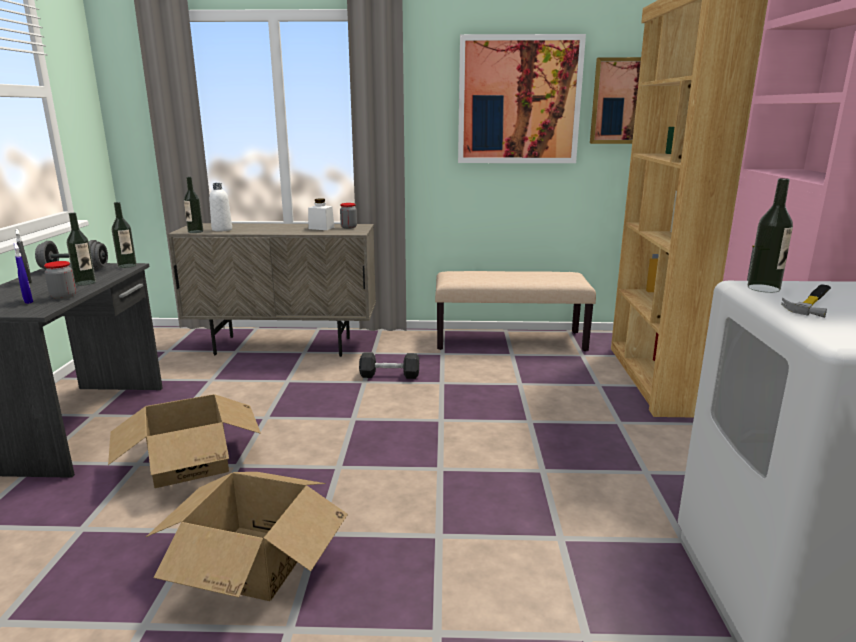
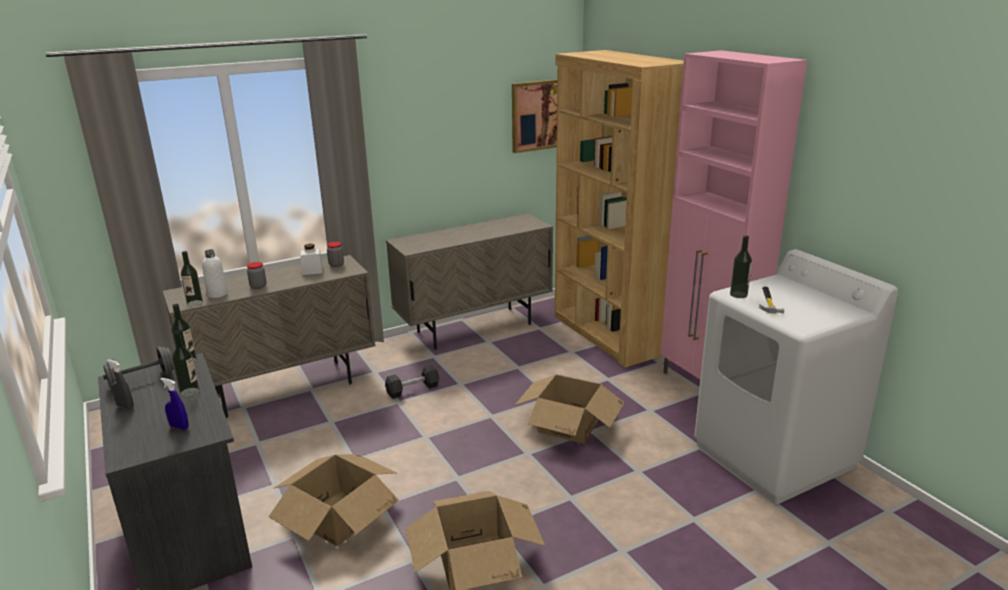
camera: 30 degrees left, 5 degrees up
(63, 296) = (203, 412): jar -> jar (258, 286)
(510, 340) = (475, 328): beige bench -> beige cabinet
(519, 100) = (455, 124): picture -> none
(521, 455) = (569, 424): none -> cardboard box

